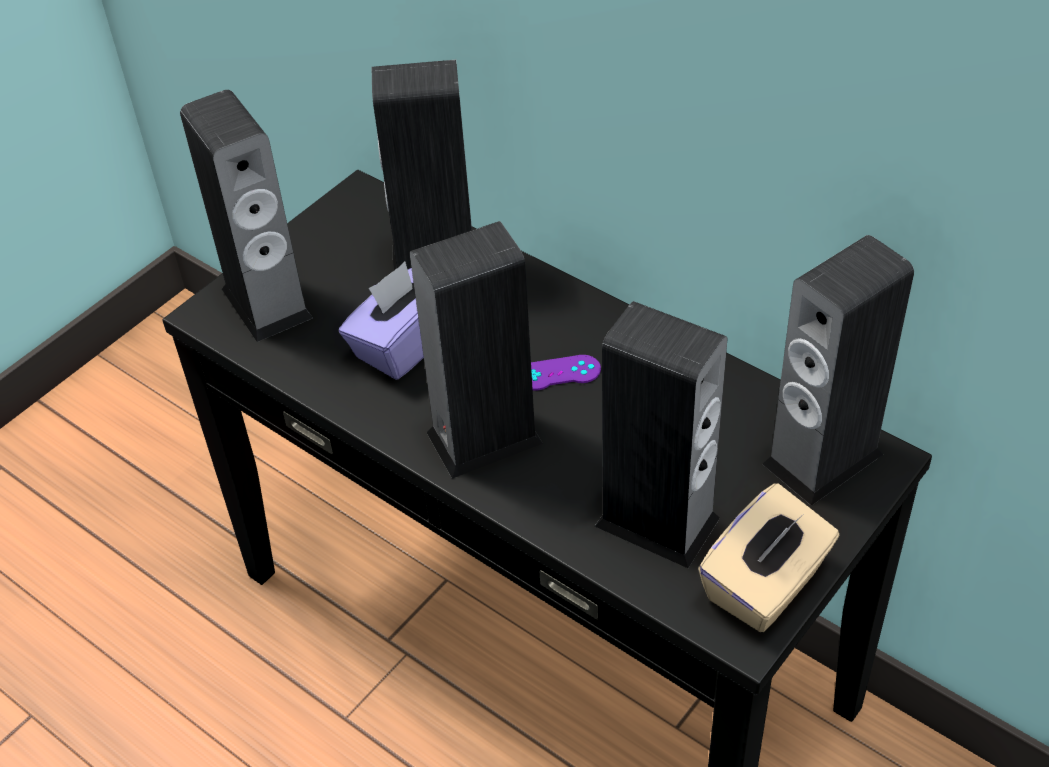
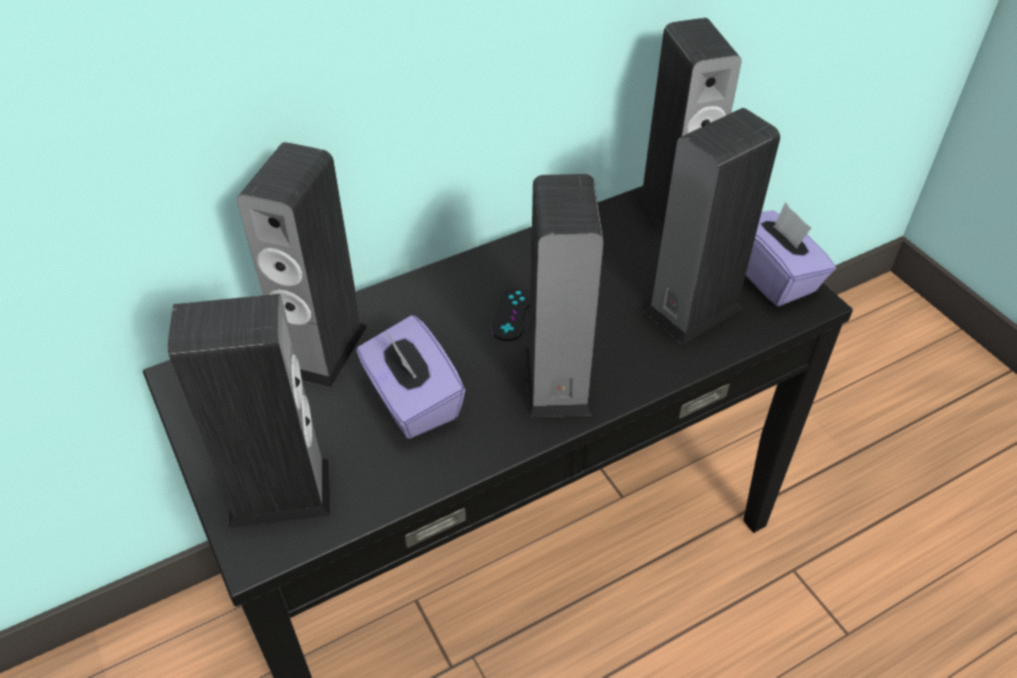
camera: 70 degrees left, 0 degrees up
(559, 373) = (512, 314): purple game controller -> black game controller
(766, 585) = (772, 276): beige tissue box -> purple tissue box

